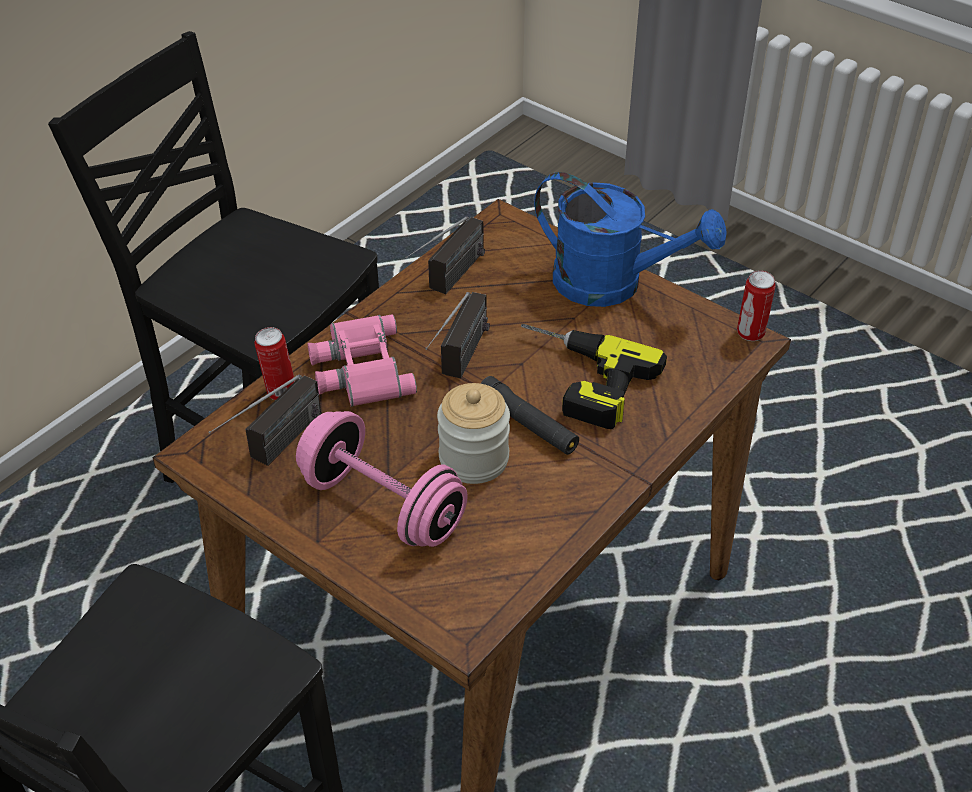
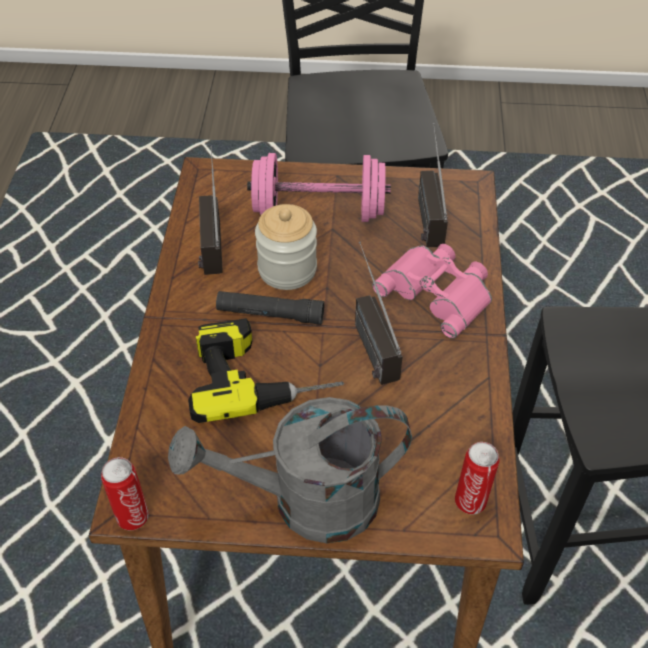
camera: 145 degrees right, 5 degrees up
(279, 392) = (471, 246): can -> can (471, 500)
(448, 282) = (457, 413): radio -> radio (209, 234)
(613, 284) = (306, 502): blue watering can -> grey watering can

